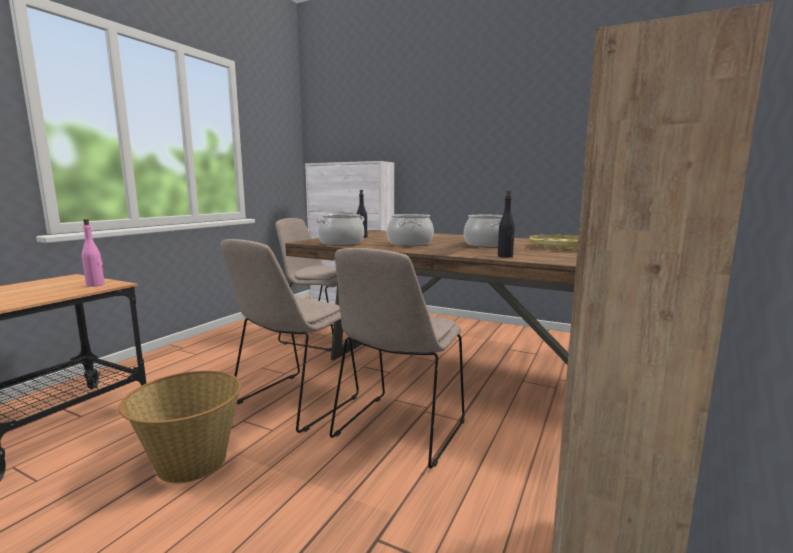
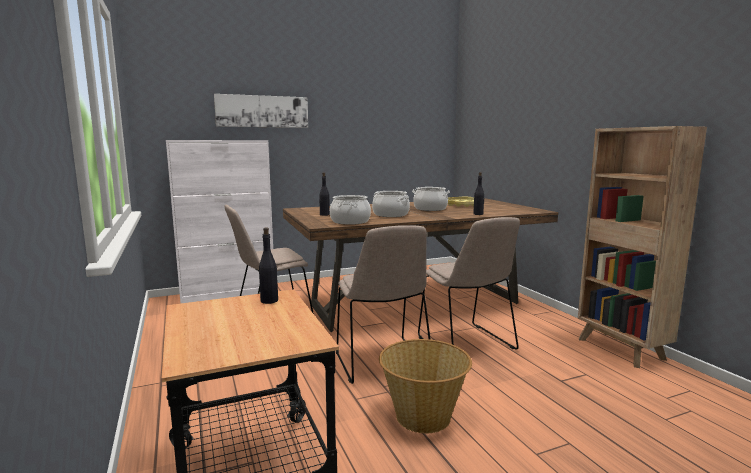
camera: 50 degrees left, 0 degrees up
(95, 285) = (269, 301): pink bottle -> black bottle
(397, 133) = (262, 111): none -> picture

